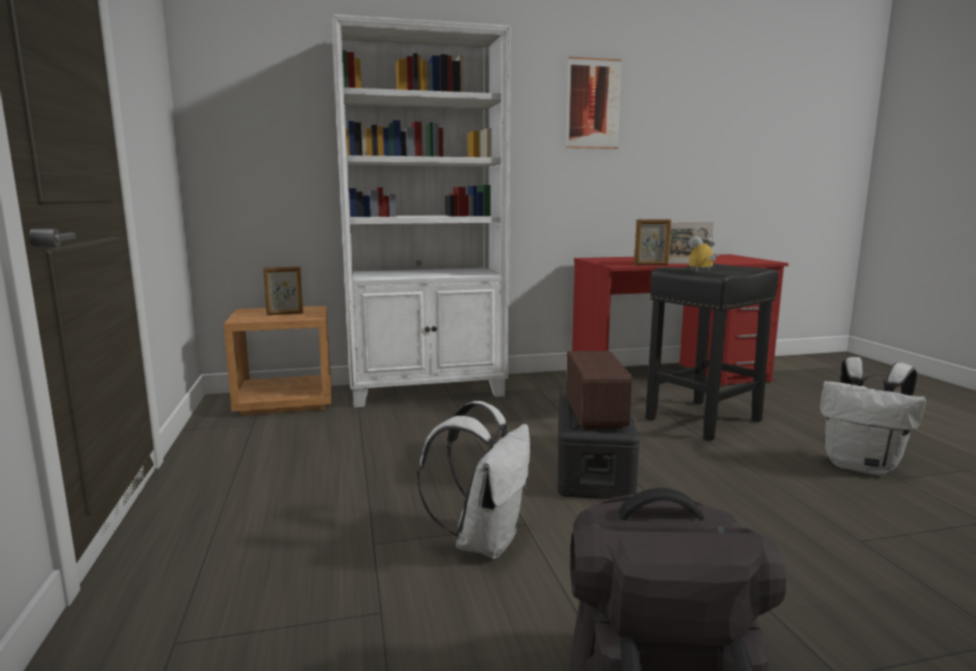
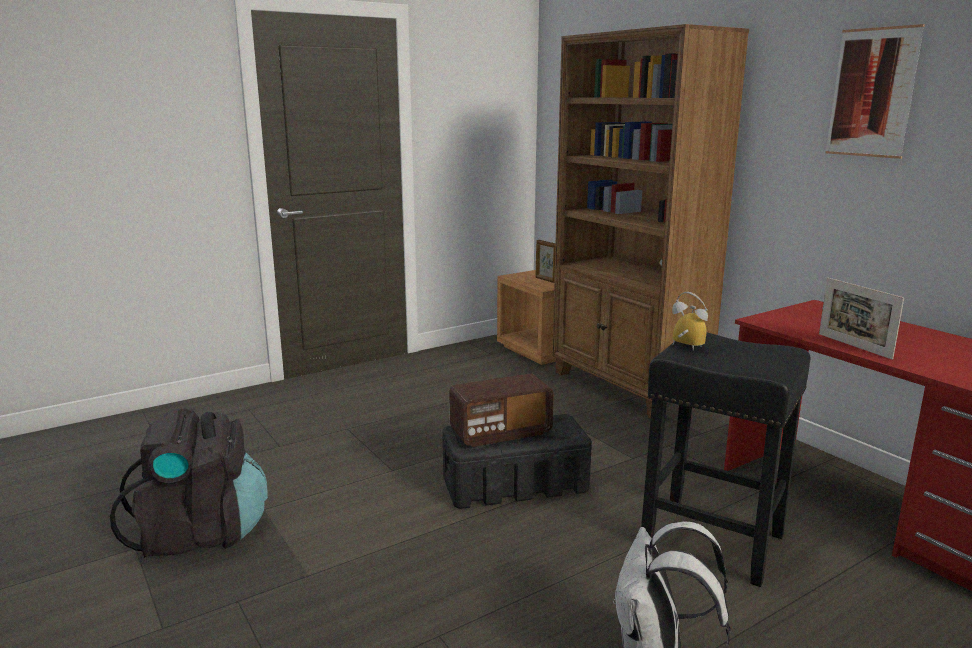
camera: 70 degrees right, 5 degrees up
(428, 391) = (627, 388): white bookcase -> brown bookcase
(484, 541) = (363, 460): white backpack -> none
(651, 265) = (798, 332): picture frame -> none

